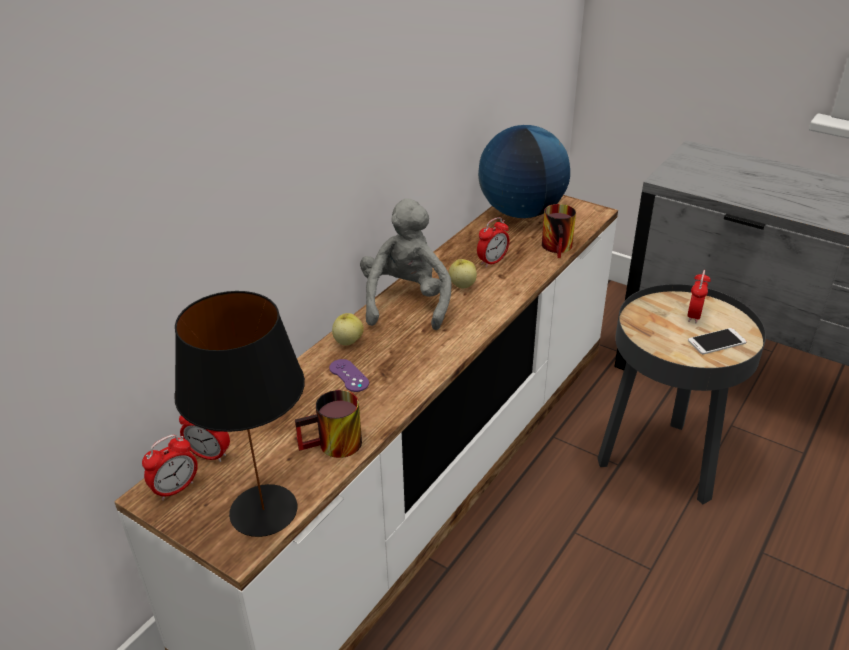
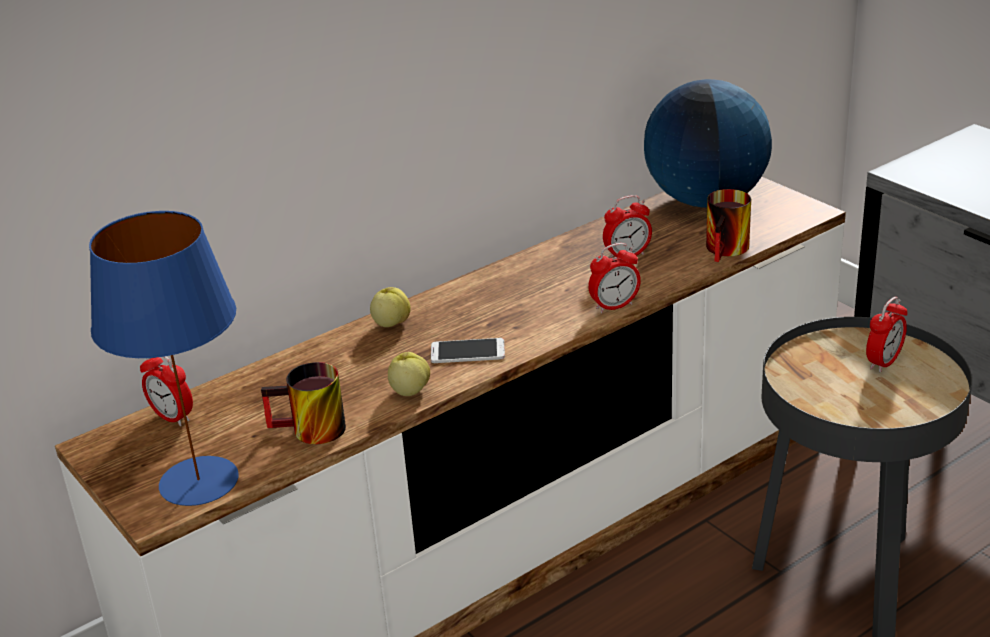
camera: 20 degrees right, 5 degrees down
(176, 488) = (121, 444): alarm clock -> alarm clock (614, 306)
(262, 511) = (197, 482): black table lamp -> blue table lamp
(349, 375) = (370, 361): purple game controller -> none
(406, 302) = (488, 289): grey plush toy -> none
(462, 285) = (570, 279): apple -> apple (409, 391)
(716, 342) = (894, 399): phone -> phone (467, 351)

